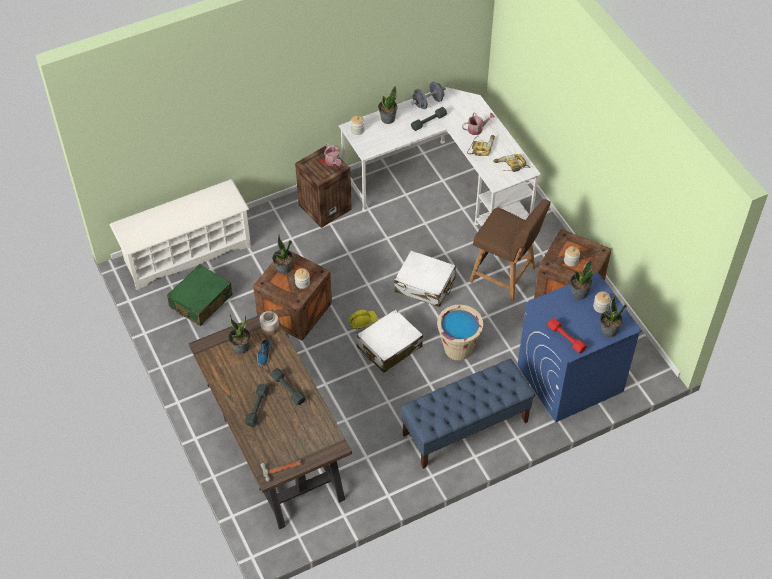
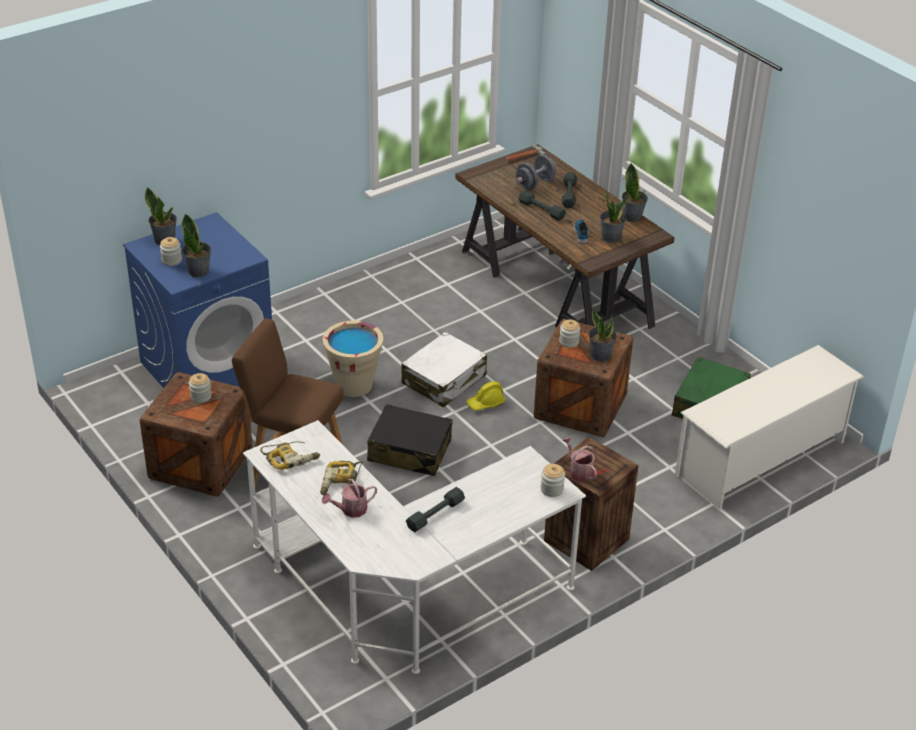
camera: 170 degrees right, 15 degrees down
(270, 328) = (584, 256): jar -> none
(387, 119) = (506, 512): potted plant -> potted plant (632, 216)
(425, 285) = (409, 451): white suitcase -> black suitcase
(428, 102) = (442, 547): grey dumbbell -> grey dumbbell (535, 184)
(465, 428) = (337, 315): blue bench -> none
(566, 338) = (219, 230): red dumbbell -> none

